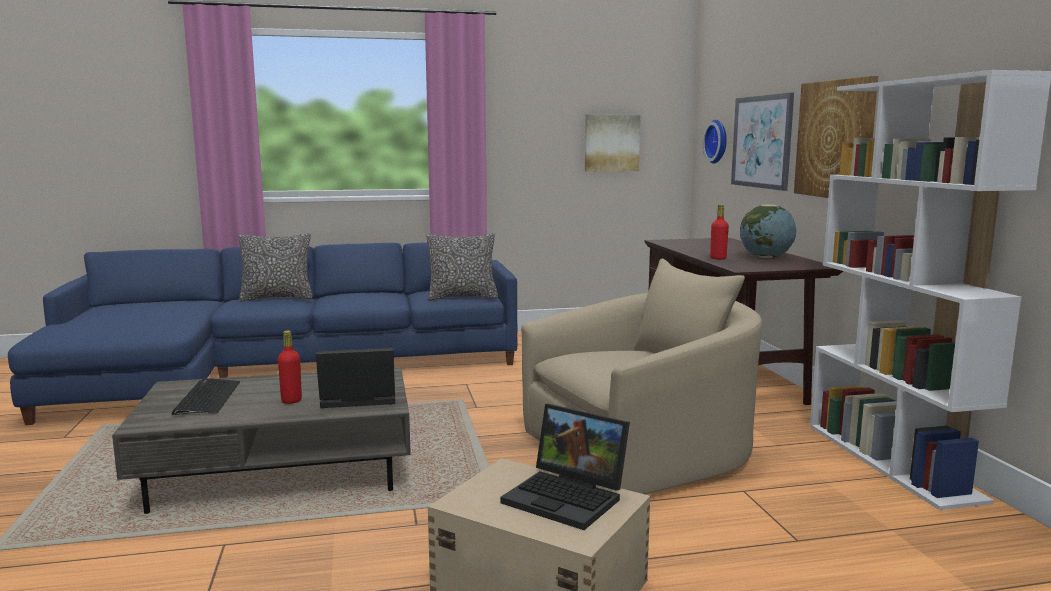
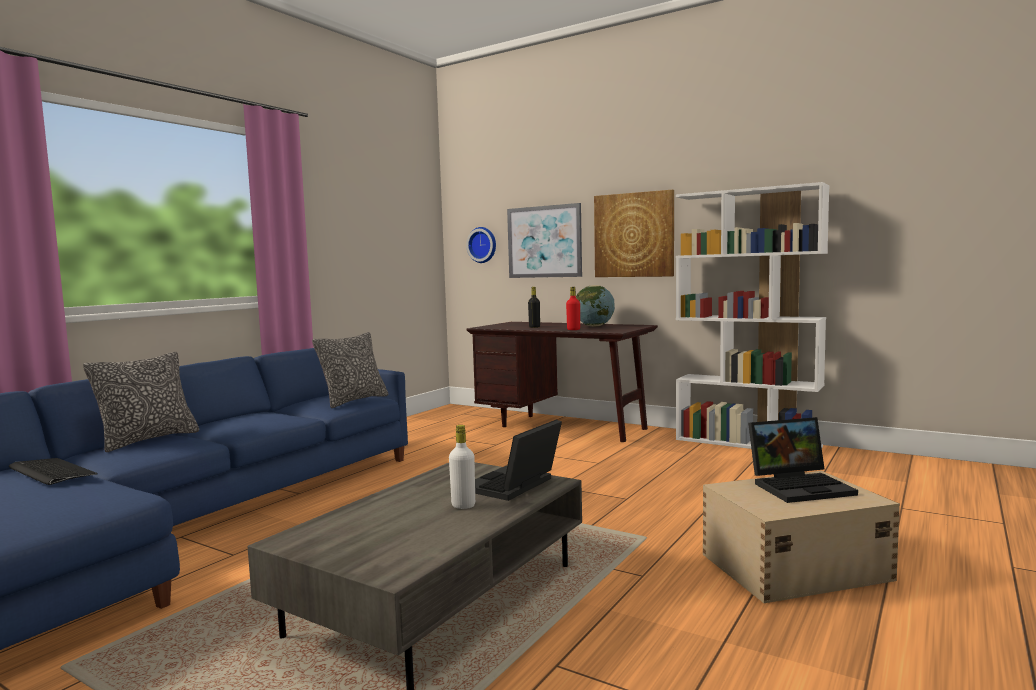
camera: 45 degrees left, 5 degrees down
(207, 398) = (373, 533): keyboard -> keyboard (51, 472)
(291, 400) = (463, 505): red bottle -> white bottle
(611, 143) = (393, 247): picture -> none
(643, 452) = (640, 480): beige armchair -> none
(703, 249) = (534, 327): none -> black bottle

